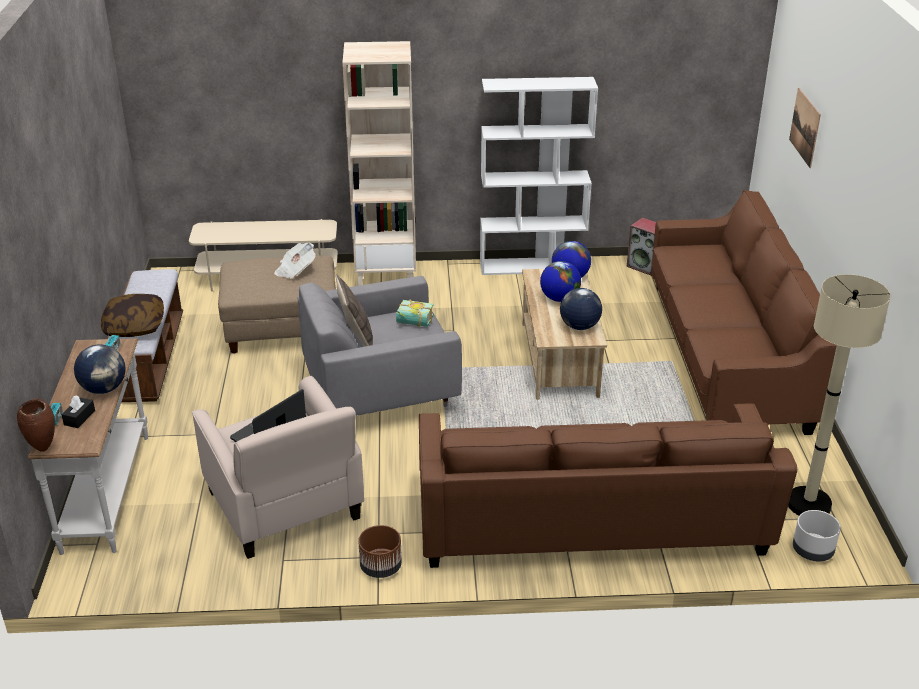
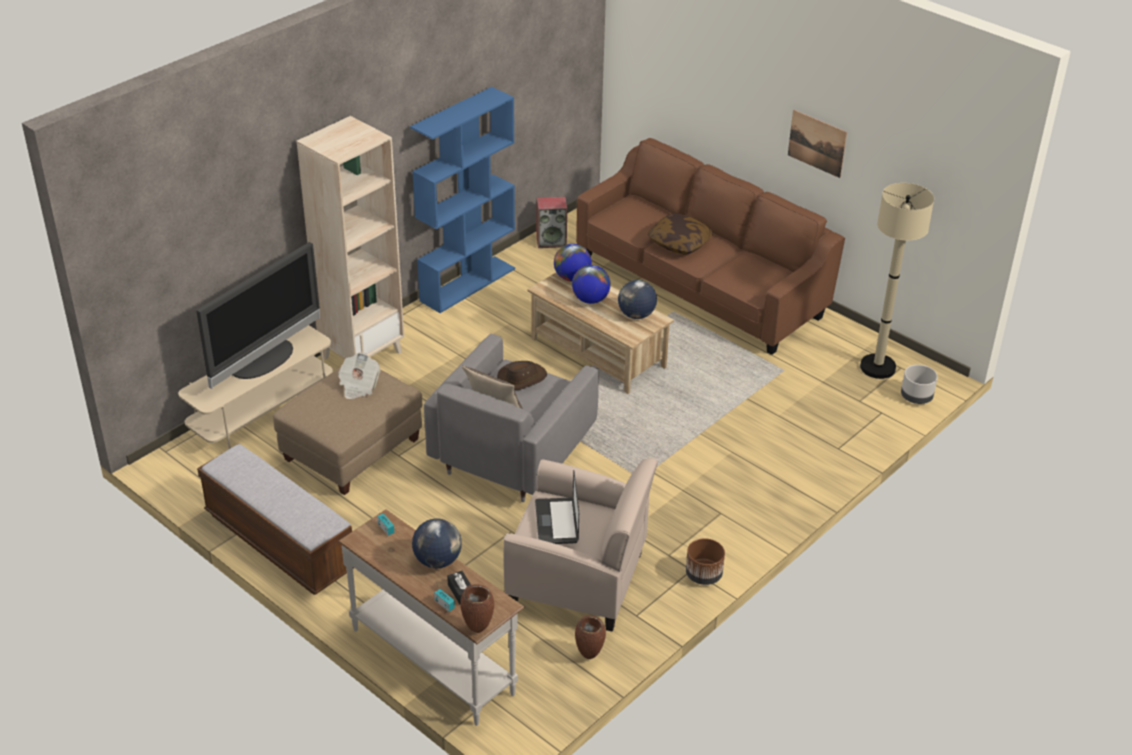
camera: 45 degrees left, 5 degrees up
(134, 326) = (299, 511): pillow -> pillow (679, 243)
(204, 564) = (590, 656): none -> brown vase
(273, 230) = (265, 361): none -> television
(413, 323) = (521, 378): book -> brown hat
(532, 266) = (468, 284): white bookcase -> blue bookcase
(589, 523) = (781, 460): brown sofa -> none
(805, 127) = (702, 73): picture -> picture (817, 143)

